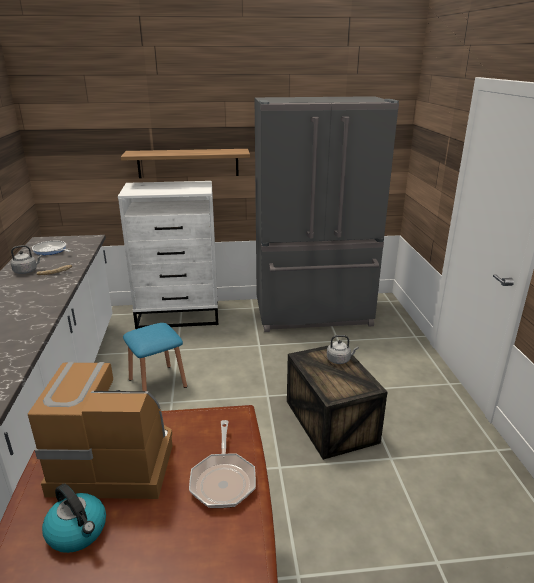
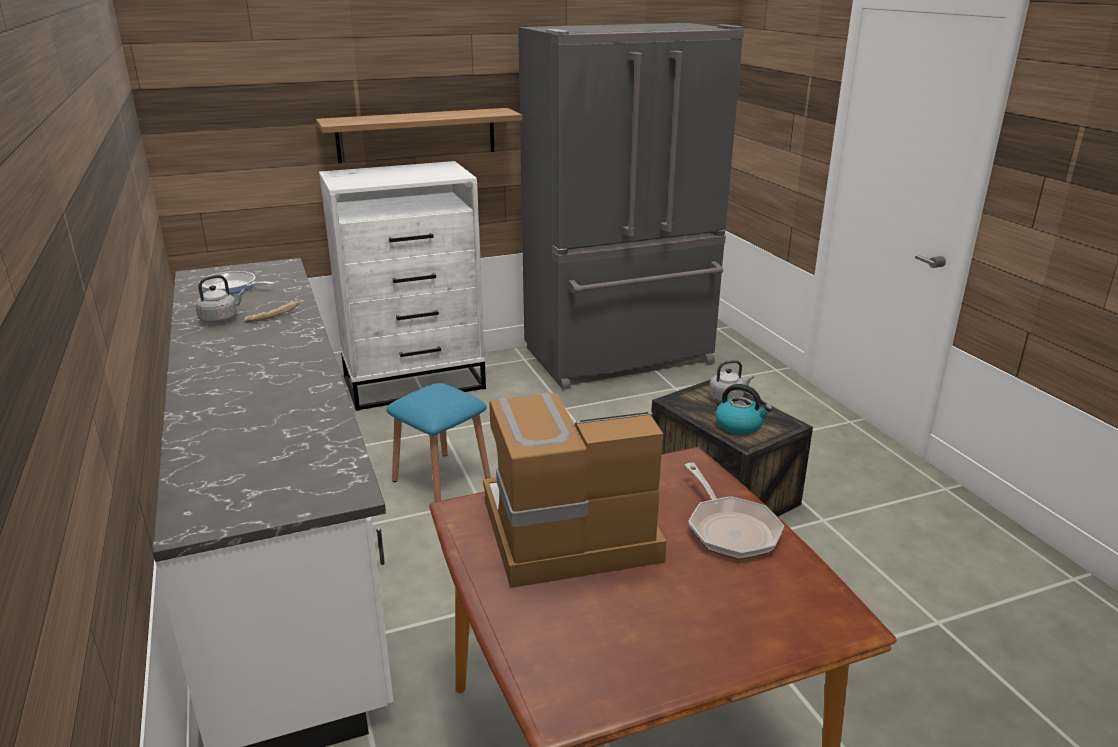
camera: 15 degrees left, 0 degrees up
(78, 531) = (591, 613): kettle -> kettle (739, 426)

